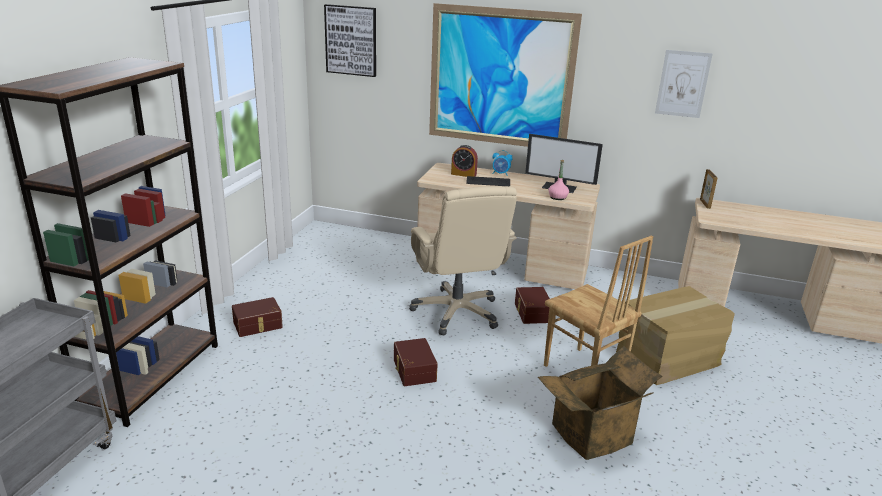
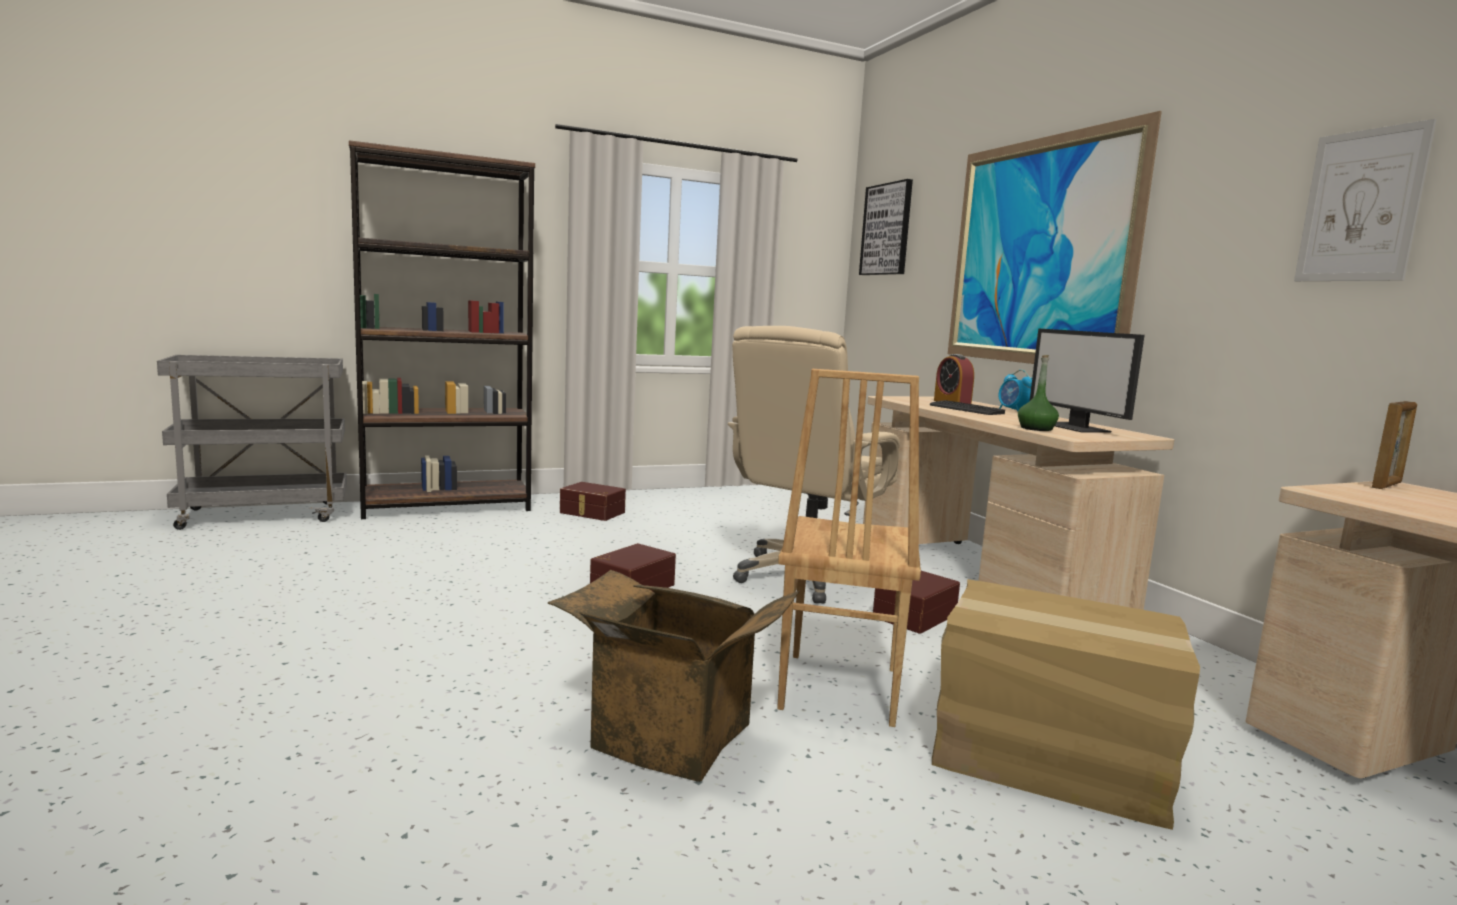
camera: 50 degrees right, 15 degrees down
(557, 197) = (1036, 429): pink bottle -> green bottle

